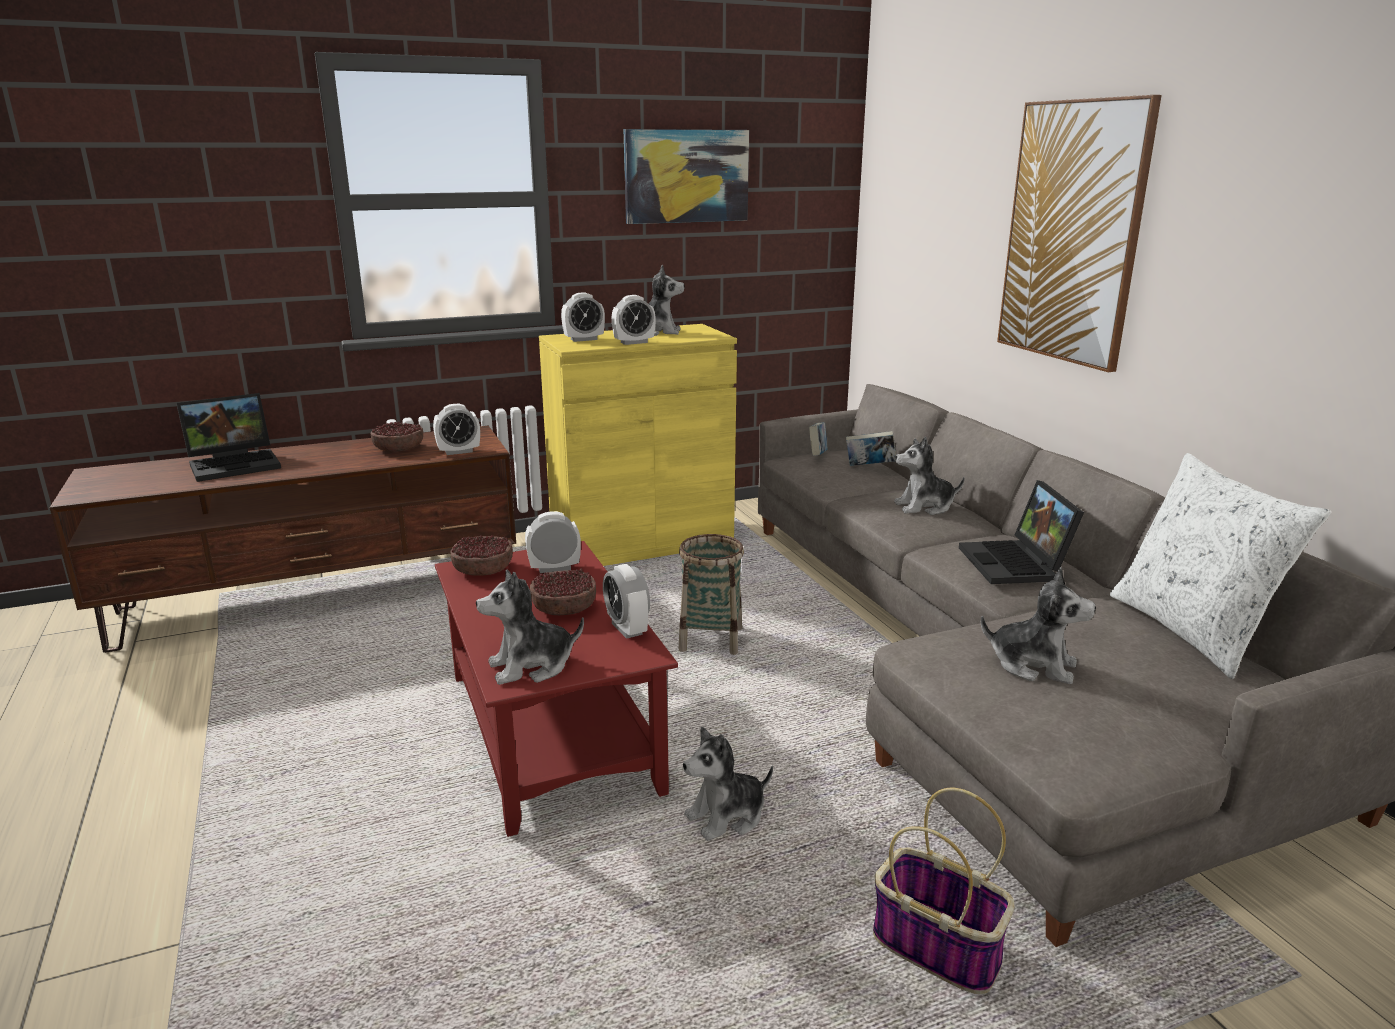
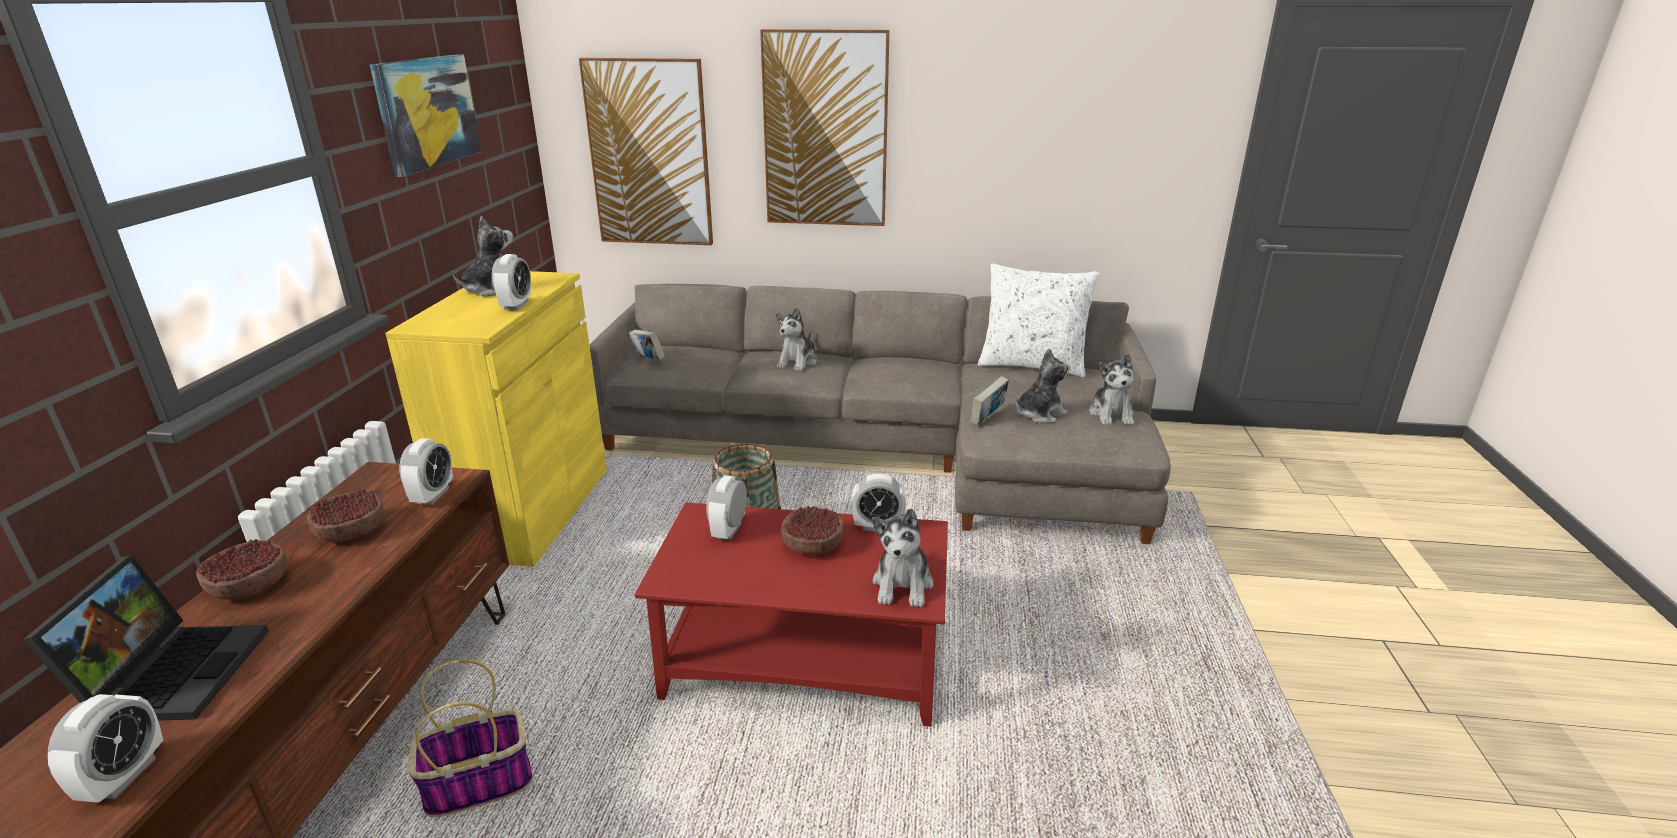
camera: 60 degrees left, 5 degrees up
(483, 569) = (685, 568): bowl -> bowl (248, 585)
(584, 339) = (456, 319): alarm clock -> alarm clock (124, 777)
(727, 816) = (976, 611): plush toy -> plush toy (1111, 414)
(869, 467) = (702, 352): book -> book (987, 418)
(924, 247) = (649, 154): none -> picture
(939, 947) = (1134, 579): basket -> basket (480, 783)
(1017, 564) = (916, 370): laptop -> none

